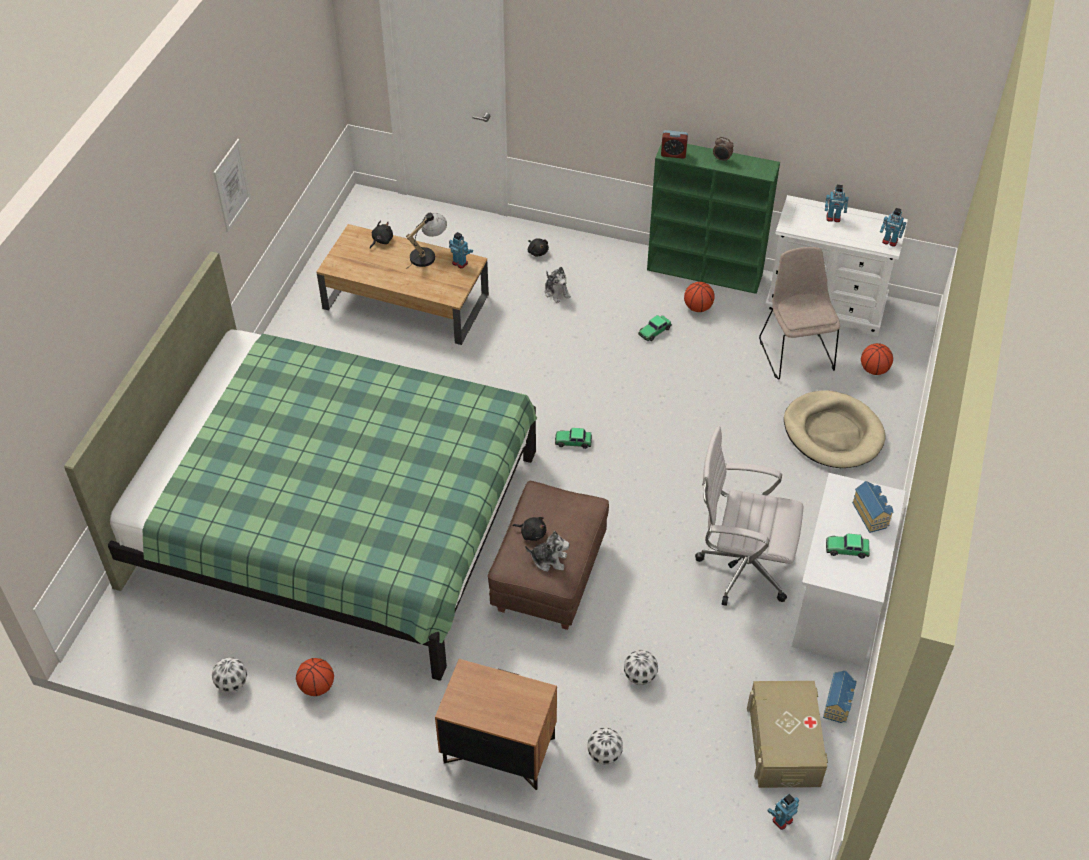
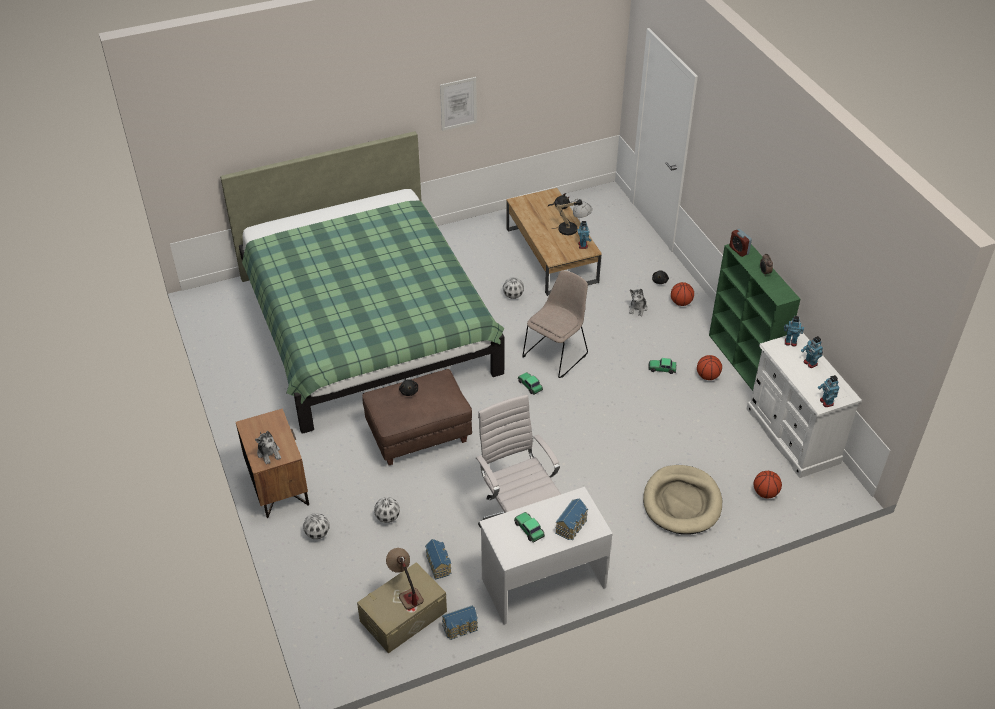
camera: 50 degrees right, 5 degrees down
(231, 683) = (224, 356): football -> football (513, 296)
(317, 687) = (252, 388): basketball -> basketball (681, 303)
(549, 559) = (397, 409): plush toy -> plush toy (269, 453)
(742, 670) = (439, 564): none -> toy house
(782, 820) = (346, 646): toy robot -> toy robot (790, 342)
(783, 713) = (405, 590): none -> table lamp
(796, 352) = (729, 444): beige chair -> beige chair (556, 354)

